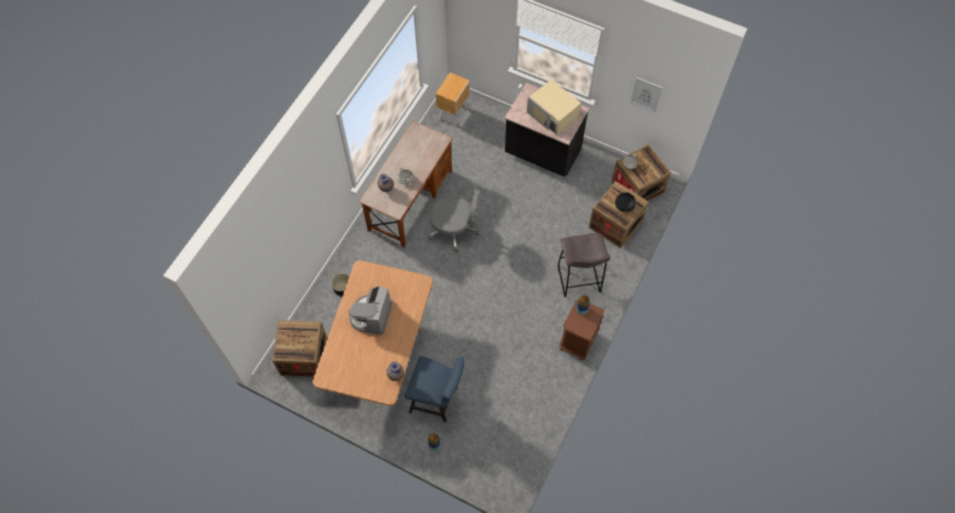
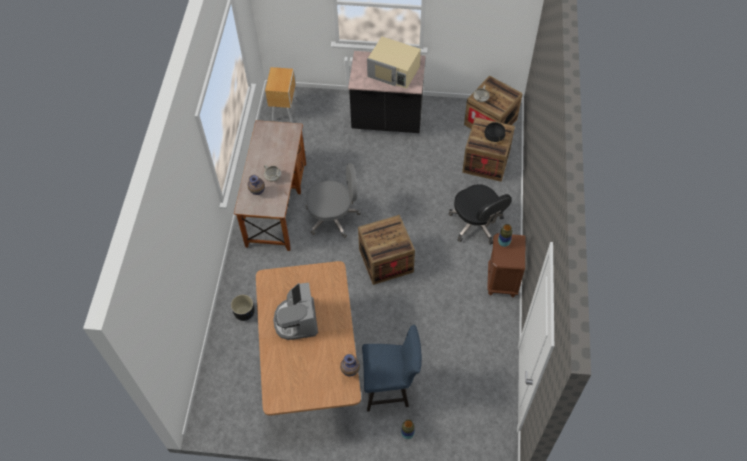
camera: 20 degrees left, 5 degrees down
(304, 356) = (231, 395): crate -> crate (386, 261)
(579, 281) = (476, 224): grey stool -> black office chair
(646, 94) = (480, 21): picture -> none

